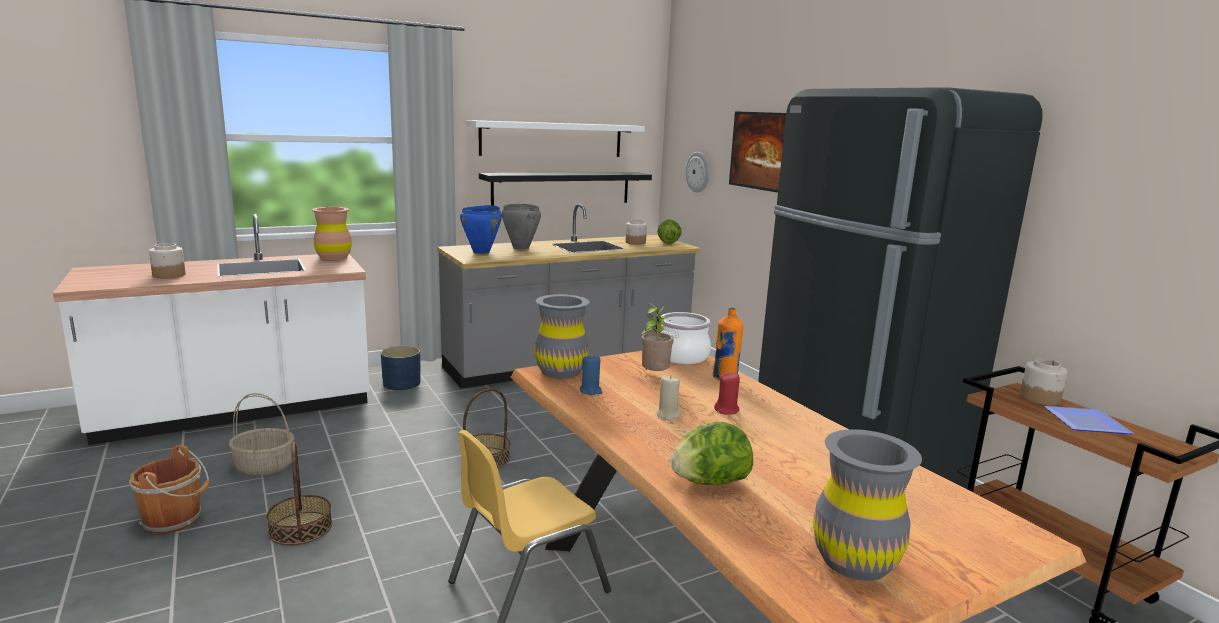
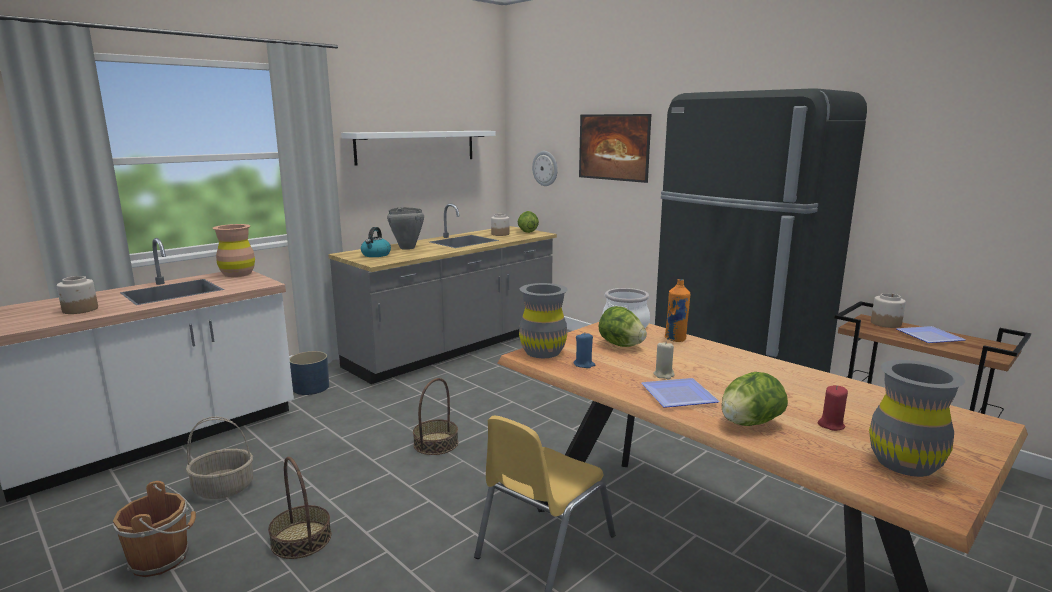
camera: 15 degrees left, 0 degrees up
(481, 252) = (376, 255): blue cooking pot -> kettle
(562, 188) = (427, 191): black shelf -> none
(654, 376) = (621, 345): potted plant -> lettuce
(657, 440) = (677, 397): none -> plate
(727, 410) = (703, 364): red candle -> red candle (831, 425)

